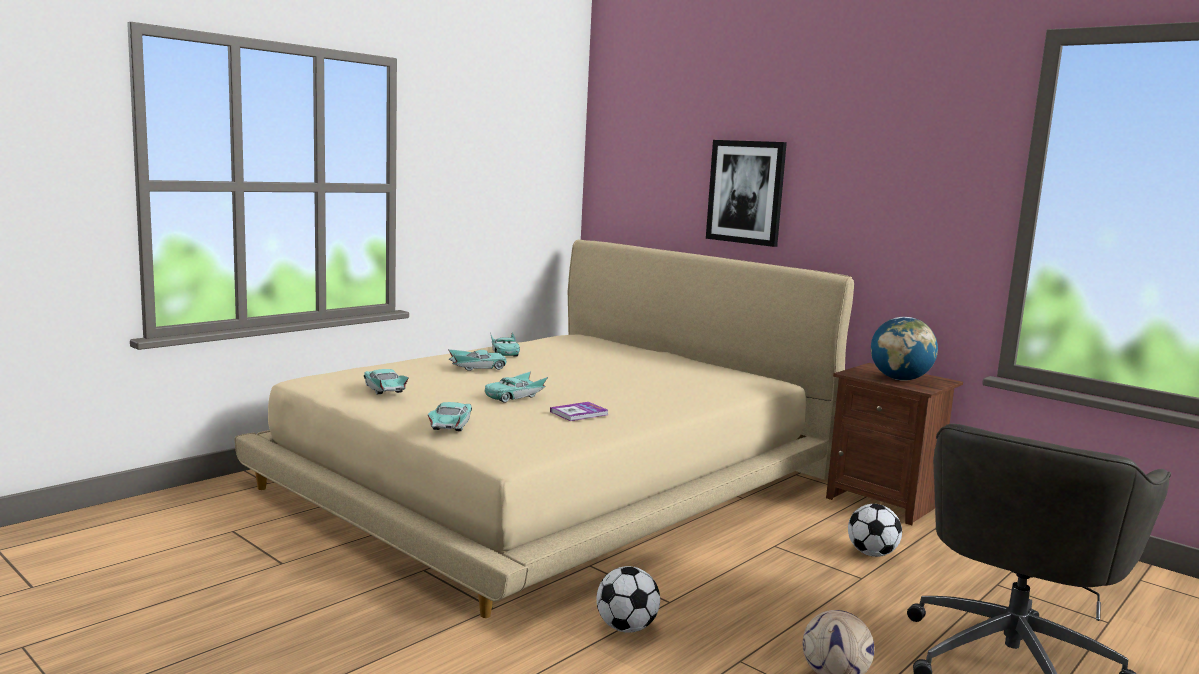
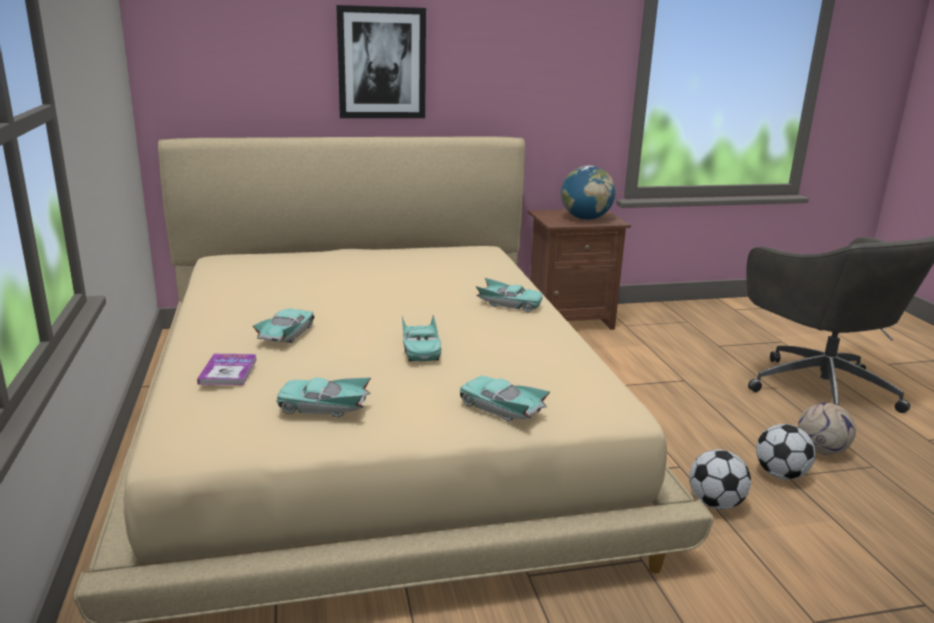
camera: 55 degrees left, 10 degrees up
(504, 352) = (235, 306): turquoise toy car -> turquoise toy car (509, 304)
(579, 413) = (514, 339): book -> book (228, 371)
(871, 554) = (649, 360): football -> football (780, 474)

